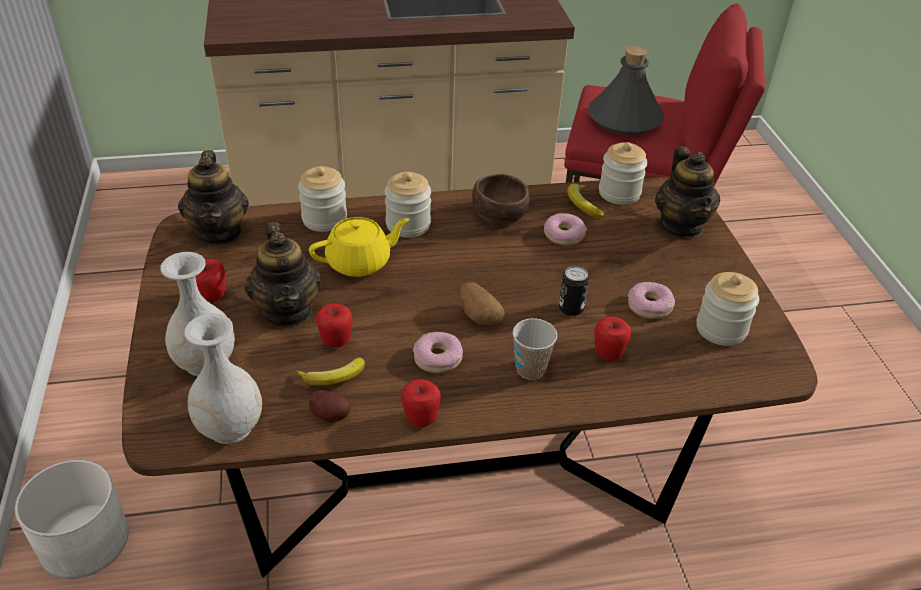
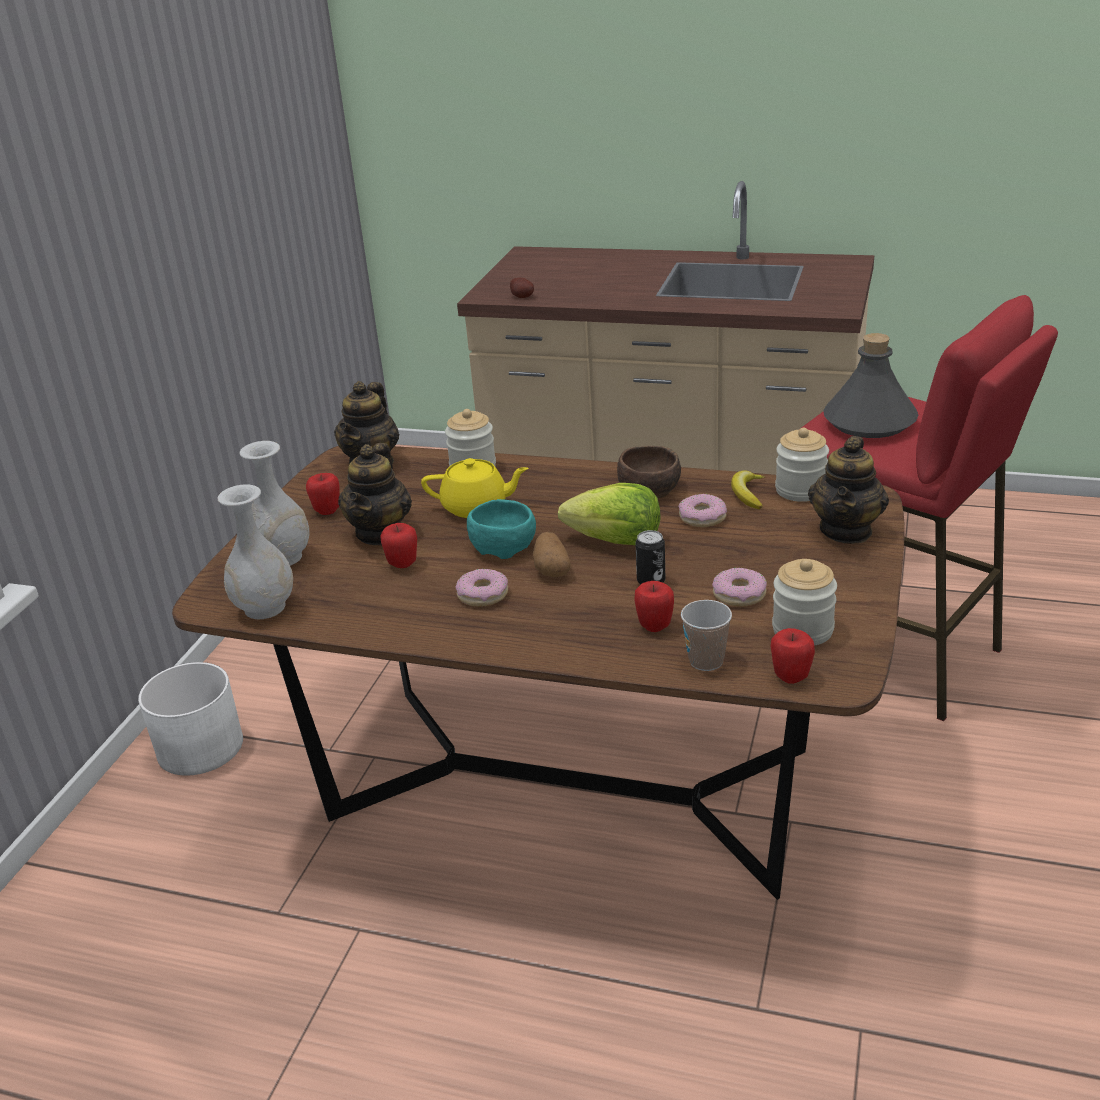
camera: 30 degrees right, 10 degrees down
(331, 414) = (353, 617): potato -> potato (522, 296)
(333, 378) = (377, 591): banana -> none
(408, 224) = (548, 484): jar -> none
(416, 299) = (503, 545): none -> turquoise bowl
(420, 419) = (426, 637): apple -> apple (791, 676)
(511, 274) = (615, 541): none -> lettuce
(530, 369) = (564, 622): cup -> cup (706, 661)

